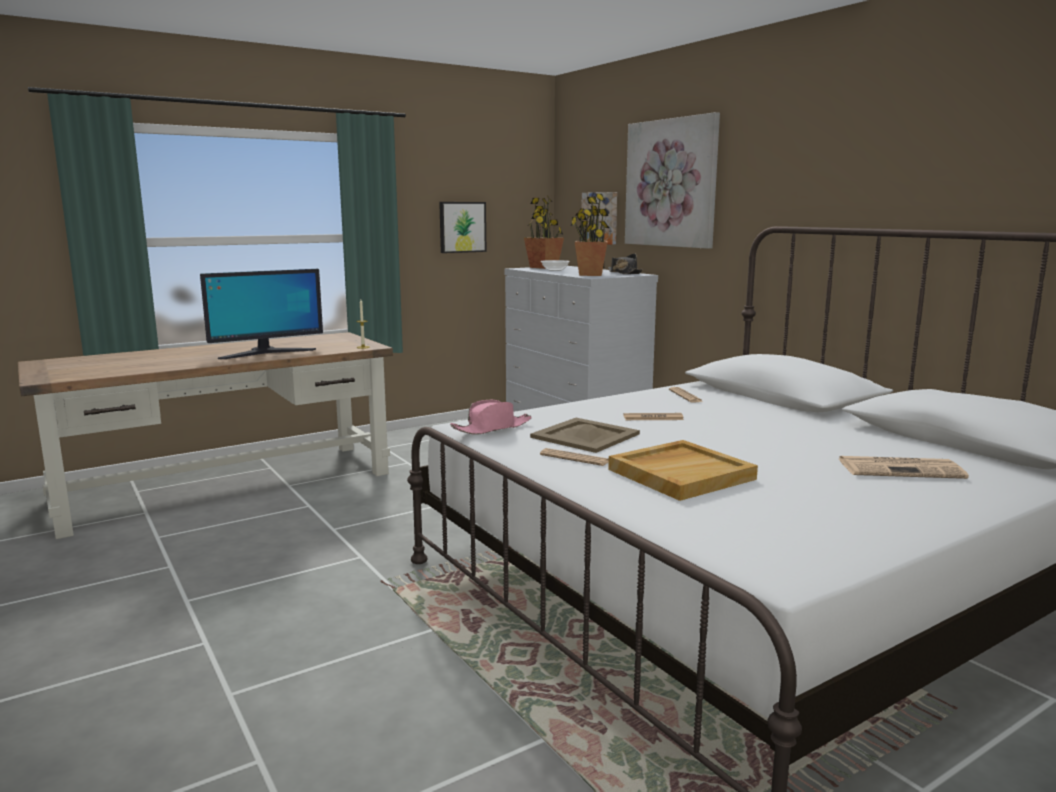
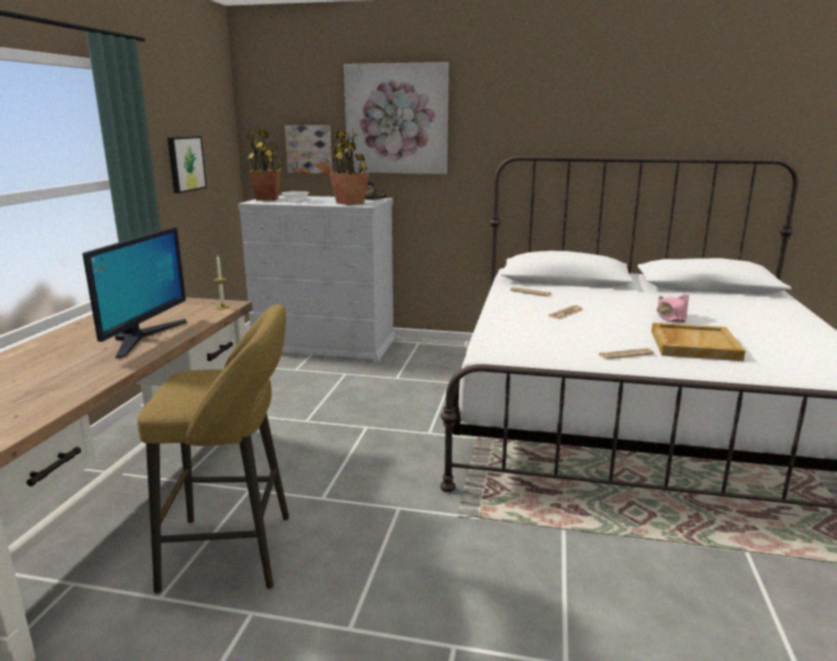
camera: 45 degrees left, 5 degrees up
(230, 534) = (236, 551): none -> yellow stool
(492, 428) = (520, 350): pink hat -> pink hat (671, 316)
(585, 435) = (577, 337): beige tray -> none
(901, 469) = (741, 310): newspaper -> none

